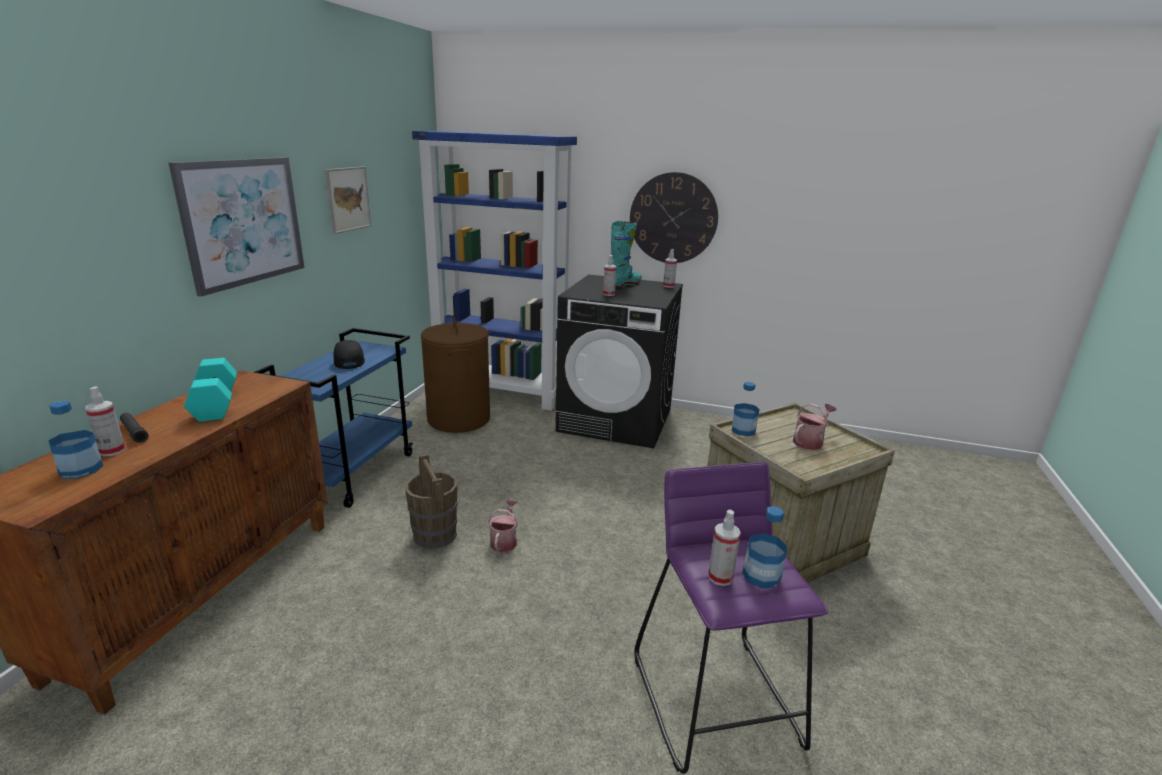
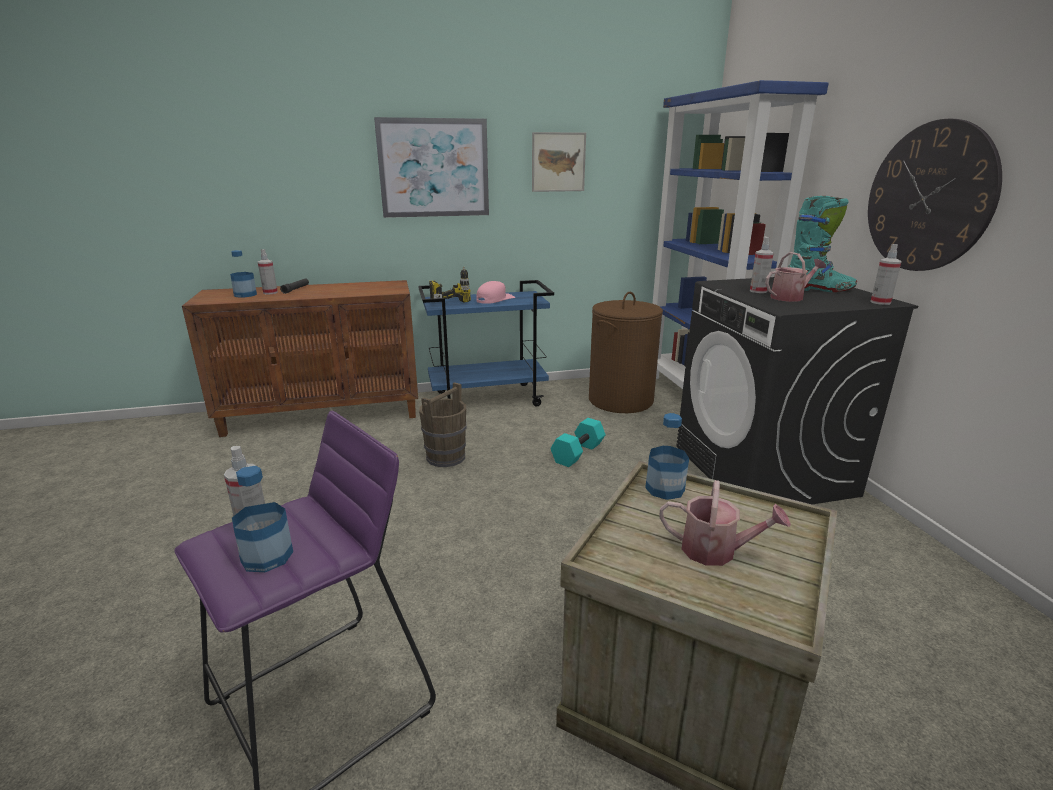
camera: 60 degrees right, 0 degrees up
(214, 404) = (348, 289): turquoise dumbbell -> turquoise dumbbell (577, 452)
(303, 377) = (449, 299): none -> power drill
(349, 361) = (494, 299): black cap -> pink cap
(504, 540) = (469, 488): watering can -> watering can (790, 297)

